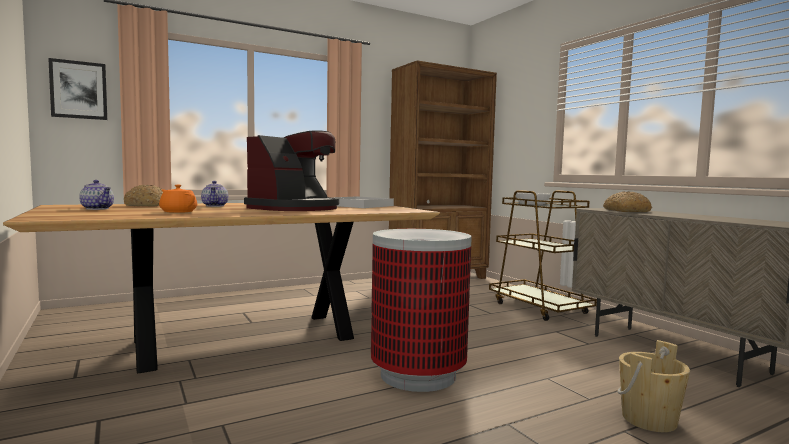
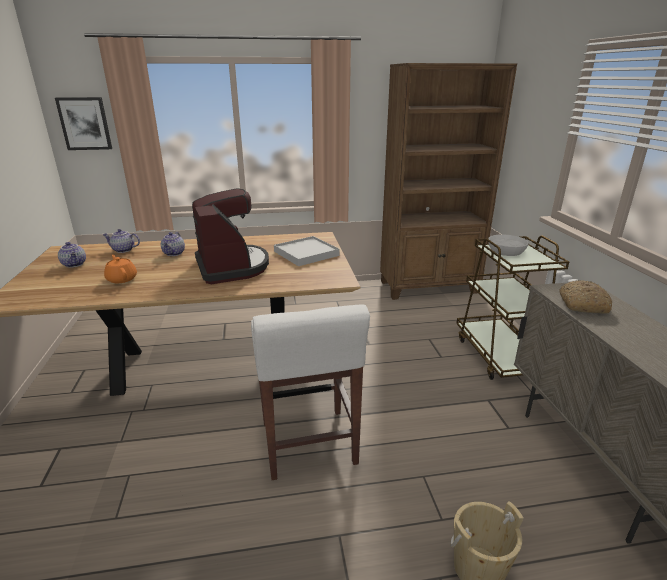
camera: 20 degrees right, 20 degrees up
(147, 205) = (123, 250): bread -> teapot
(295, 208) = (232, 267): coffee machine -> coffee machine turned 75 degrees counterclockwise
(418, 375) = (308, 444): trash can -> white stool

